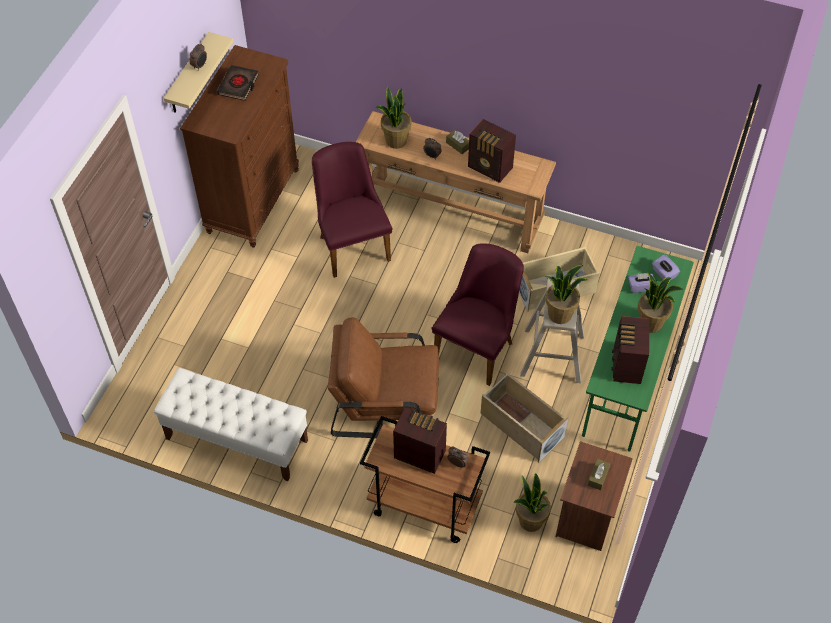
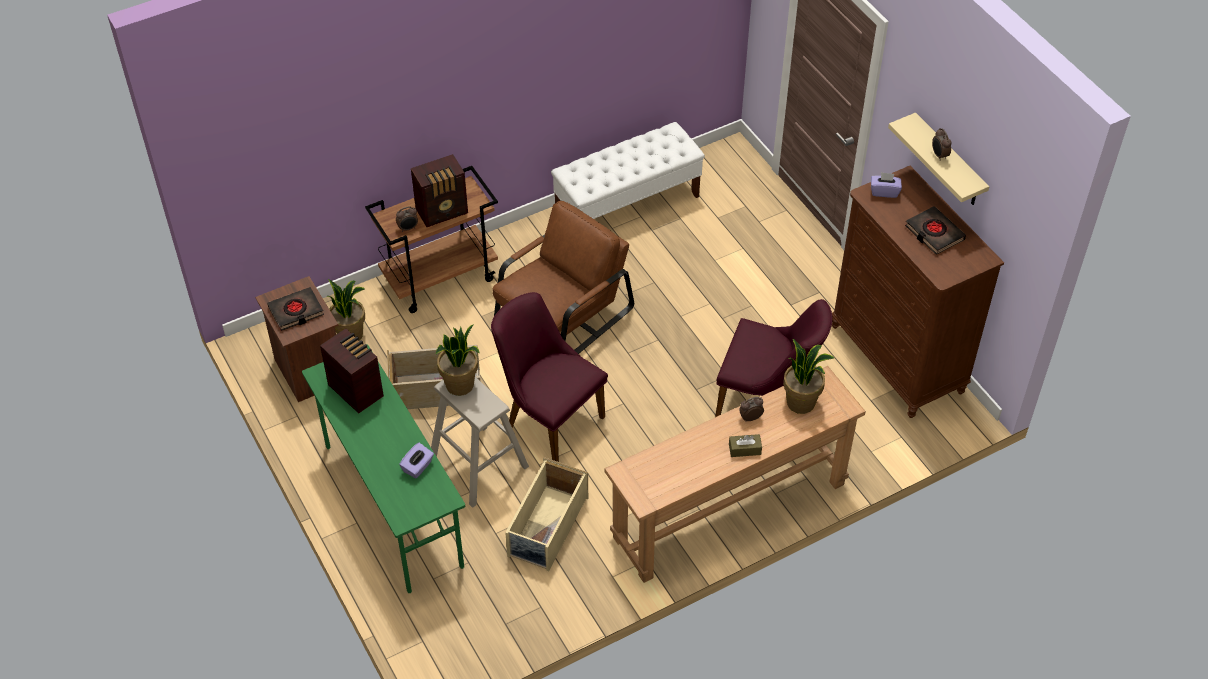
camera: 130 degrees right, 5 degrees down
(478, 346) = (548, 418): purple chair -> purple chair turned 150 degrees clockwise
(490, 168) = (685, 454): radio -> none
(598, 477) = (296, 311): brown tissue box -> black book
(651, 323) = (373, 443): potted plant -> none
(664, 273) = (410, 498): purple tissue box -> purple tissue box (884, 191)

